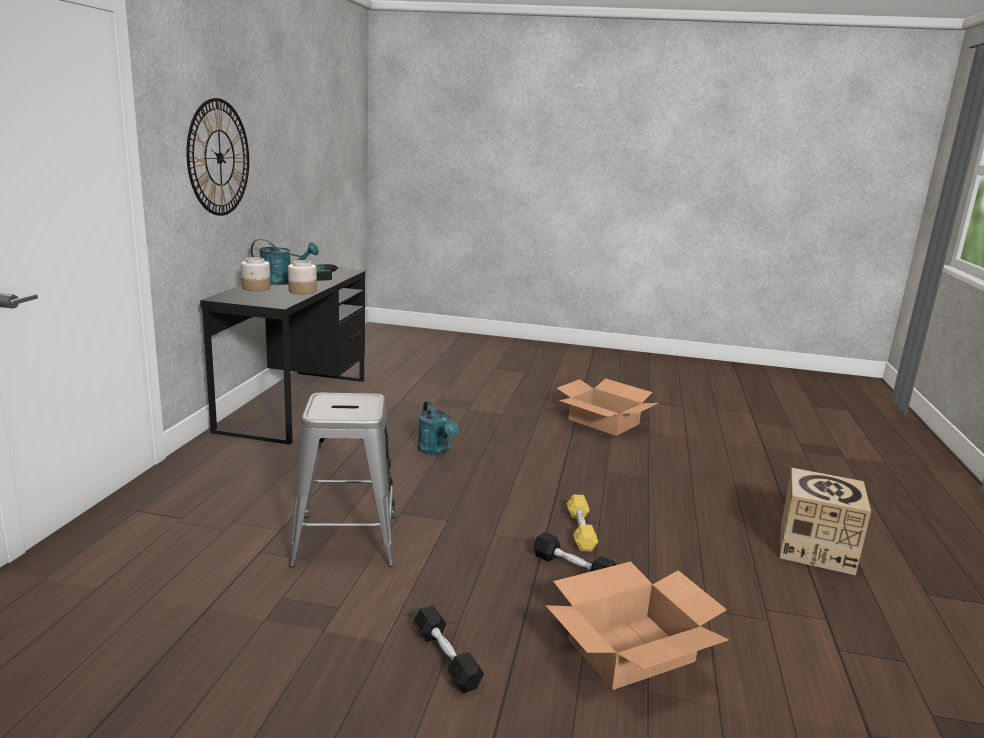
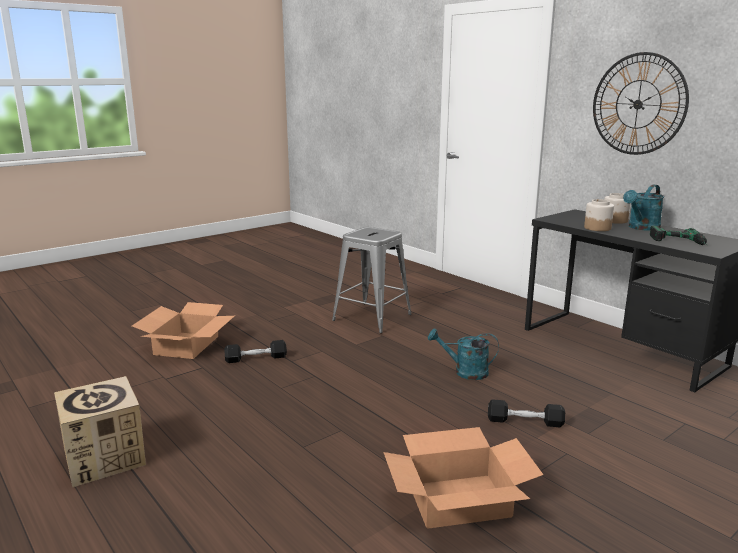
camera: 130 degrees right, 0 degrees up
(446, 658) = (255, 313): black dumbbell -> black dumbbell (525, 421)
(580, 531) = (283, 377): yellow dumbbell -> none

